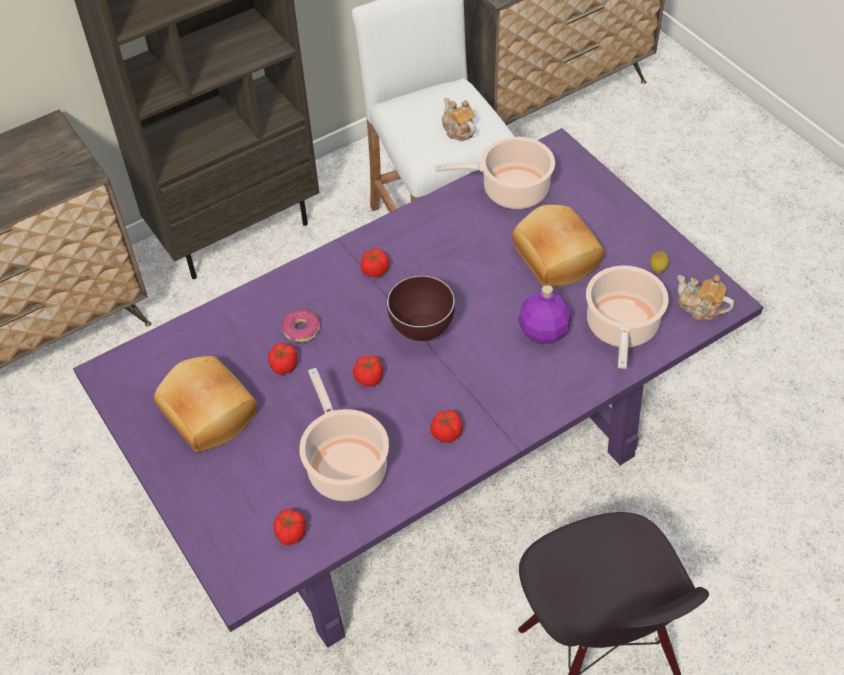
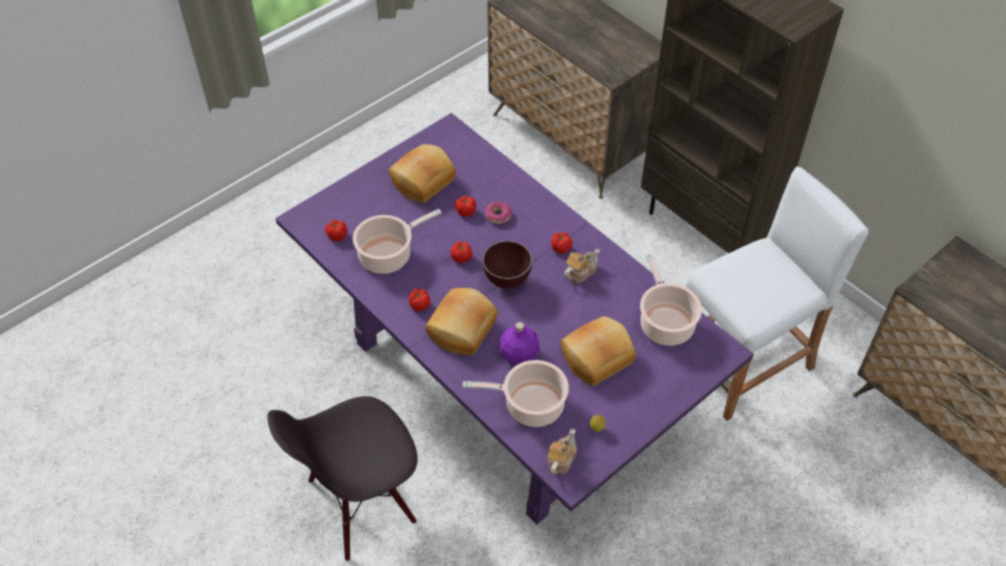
camera: 80 degrees right, 0 degrees up
(458, 130) = (746, 291): teapot -> teapot (580, 272)
(497, 386) = (463, 330): none -> bread

